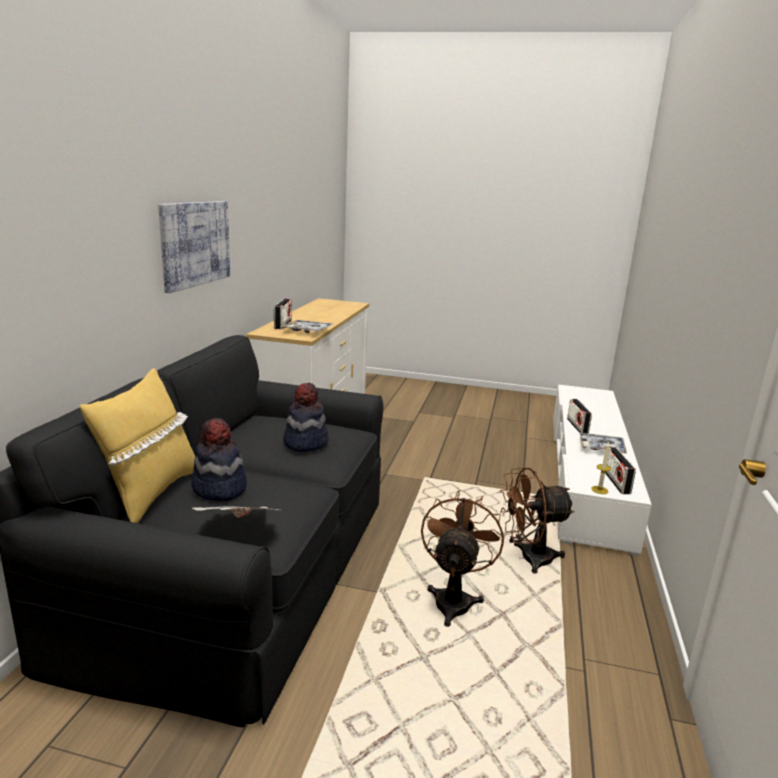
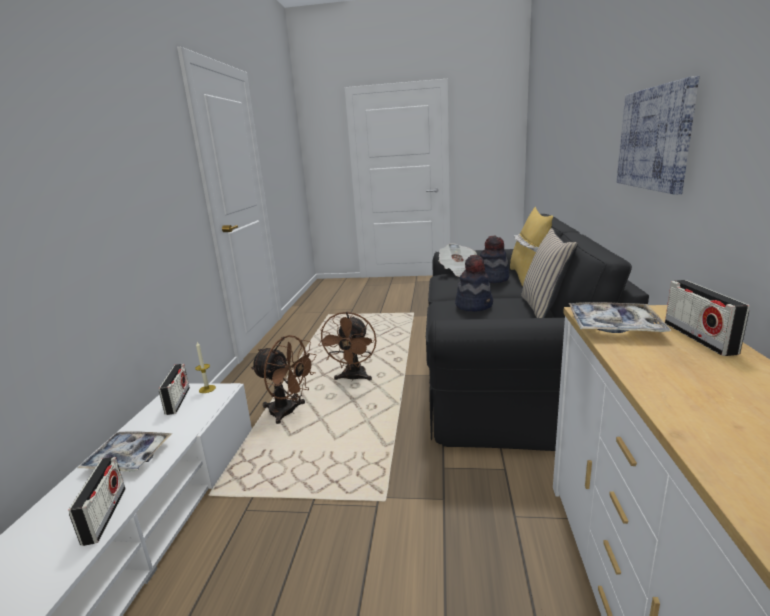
camera: 175 degrees right, 0 degrees up
(235, 432) = (544, 308): none -> beige pillow
(528, 558) = (288, 412): brown fan -> brown fan turned 45 degrees clockwise

